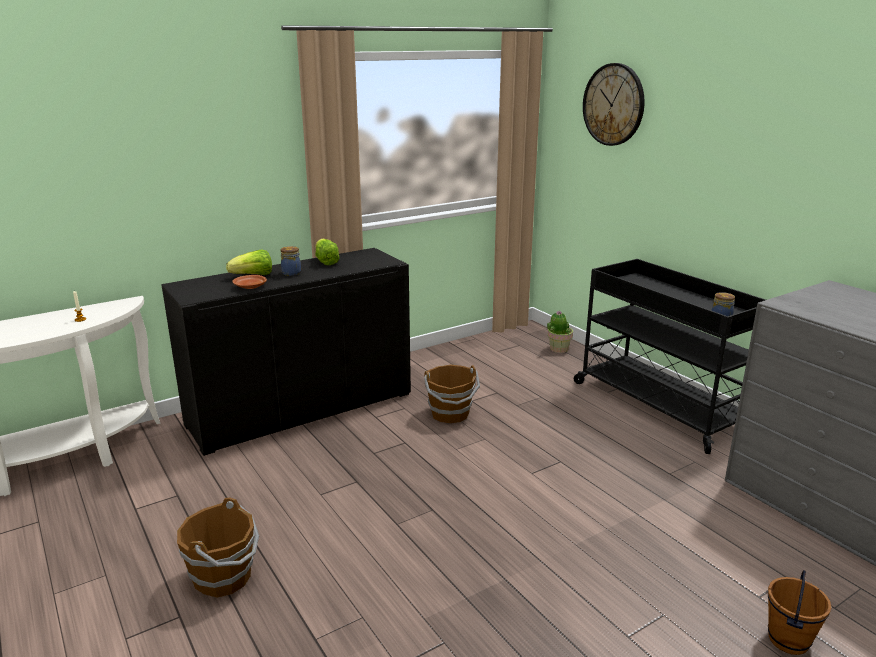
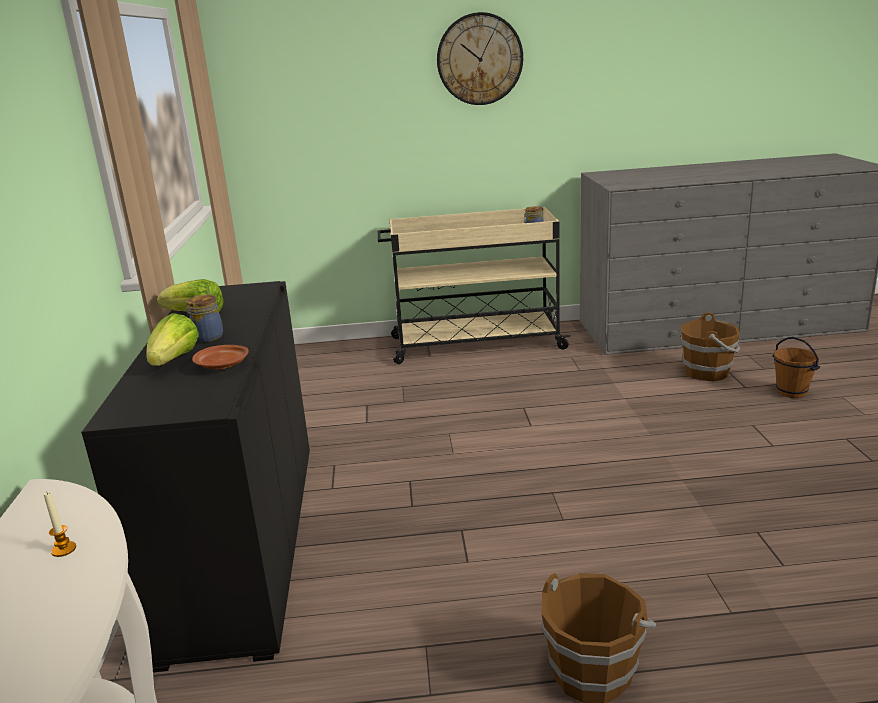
camera: 60 degrees left, 0 degrees up
(450, 414) = (380, 440): brown bucket -> brown bucket (708, 372)
(558, 349) = (321, 353): potted plant -> none
(613, 104) = (309, 64): wall clock -> wall clock (479, 59)
(658, 404) = (474, 343): black cart -> beige cart

